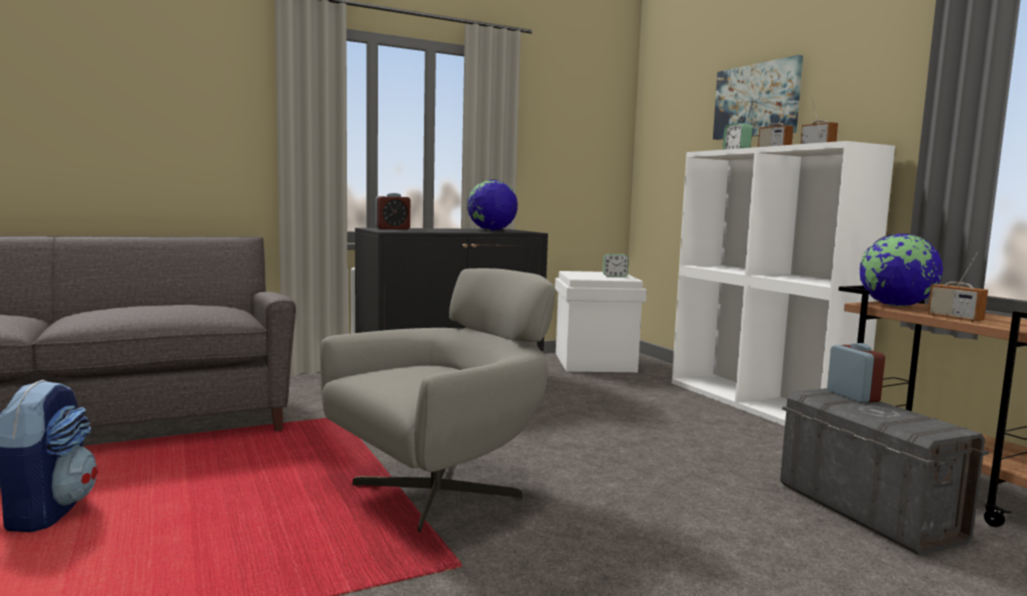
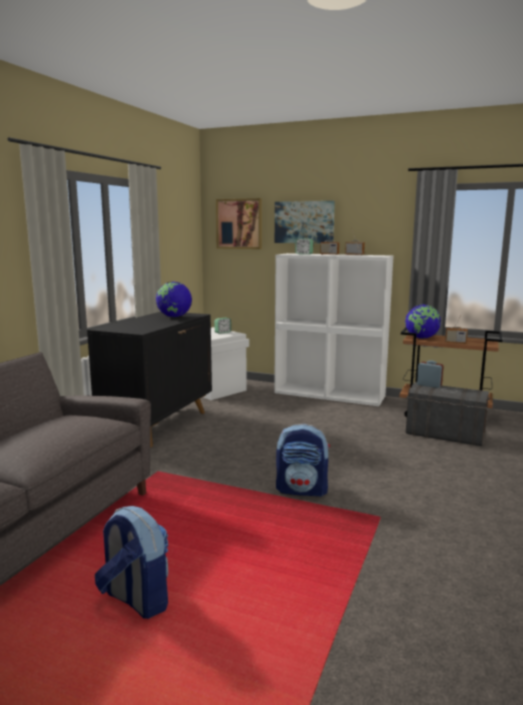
camera: 40 degrees left, 5 degrees up
(392, 228) = (118, 326): alarm clock -> none
(442, 491) = (302, 490): grey armchair -> backpack
(675, 115) = (239, 224): none -> picture

